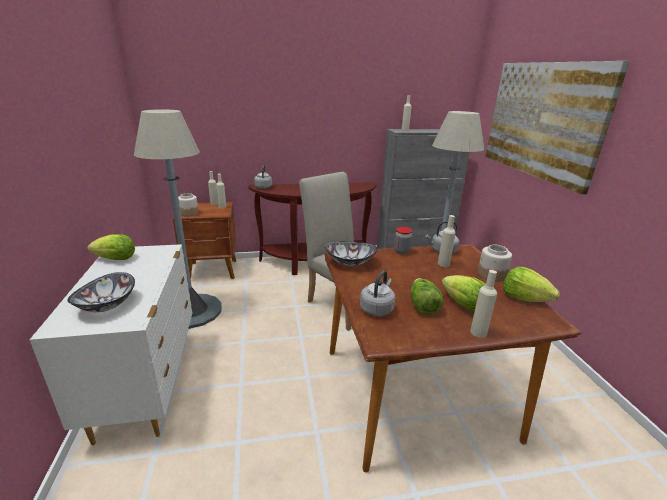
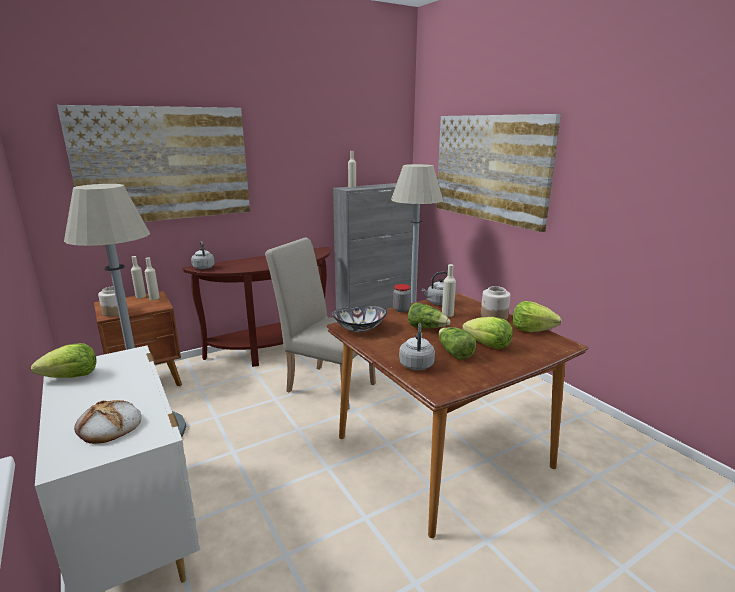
camera: 20 degrees left, 5 degrees down
(107, 305) = (109, 426): bowl -> bread
(241, 98) = (164, 164): none -> picture
(413, 274) = (426, 328): none -> lettuce
(478, 332) = (514, 364): beige bottle -> none

